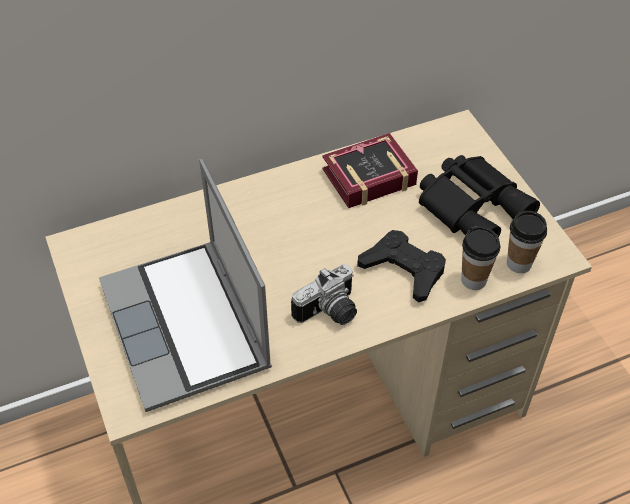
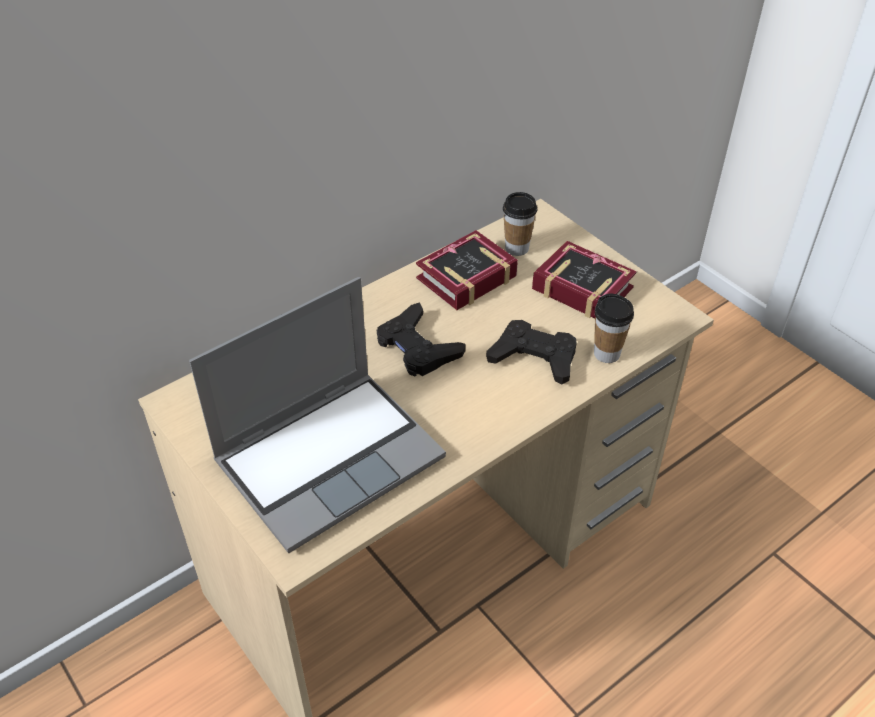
camera: 15 degrees left, 5 degrees down
(188, 326) = (330, 457): laptop -> laptop turned 90 degrees counterclockwise
(300, 238) = (417, 347): none -> black game controller
(330, 313) = (475, 413): camera -> none
(473, 206) = (580, 285): black binoculars -> book
(519, 263) = (644, 330): cup -> cup (517, 248)

